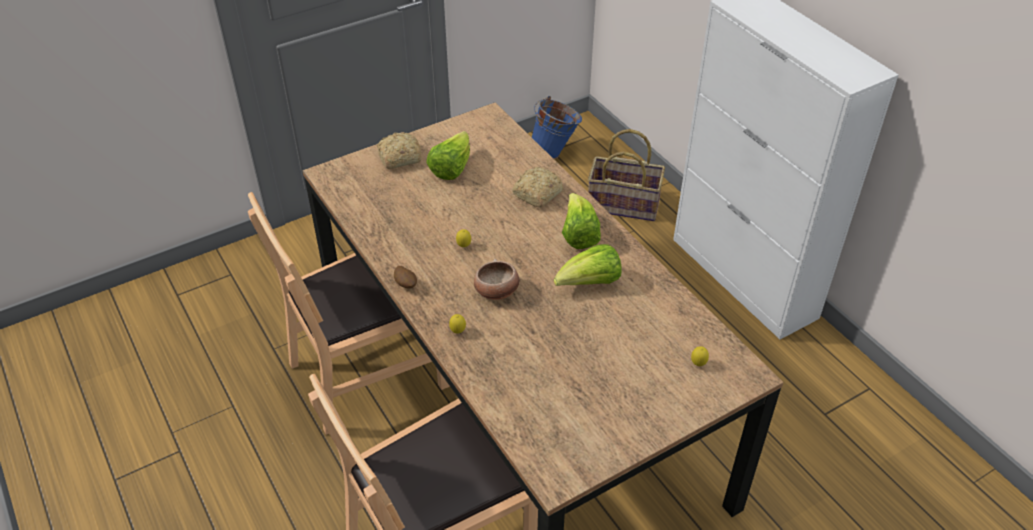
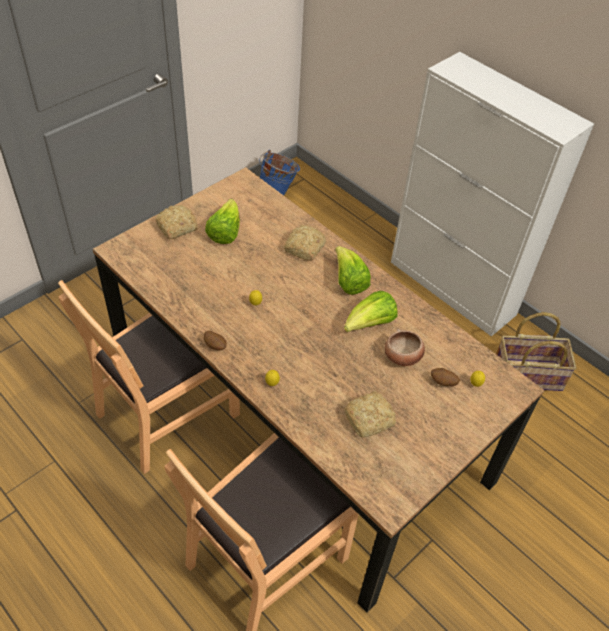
camera: 15 degrees left, 5 degrees up
(496, 292) = (295, 342): bowl -> bowl (402, 357)
(560, 384) = (370, 419): none -> bread
(624, 204) = (344, 235): basket -> basket (527, 374)
(659, 357) = (443, 382): none -> potato

